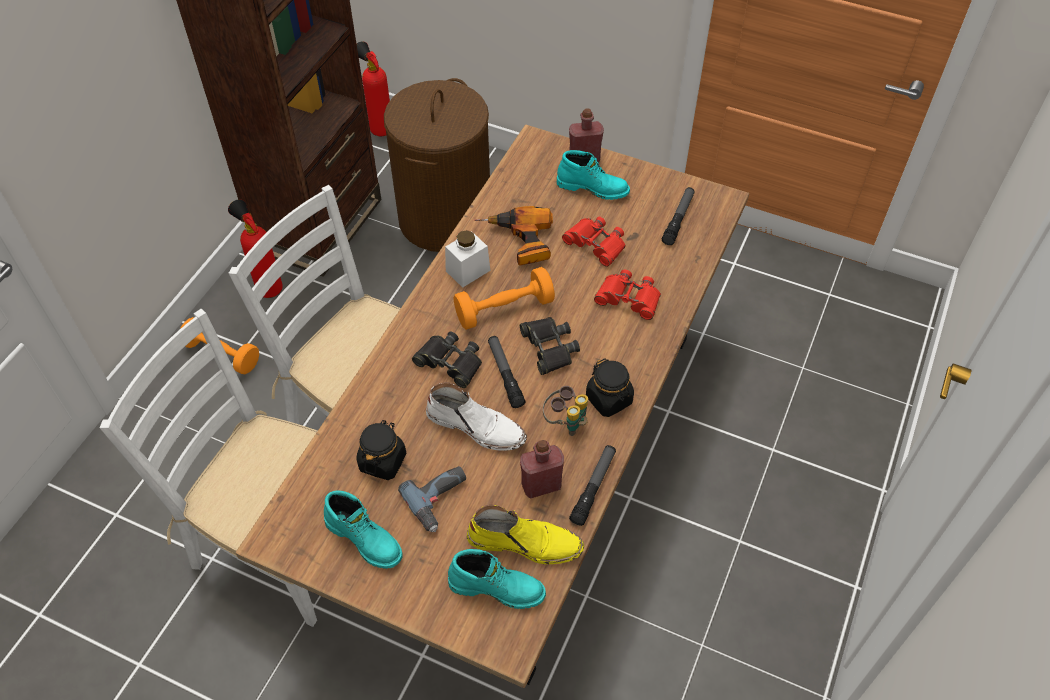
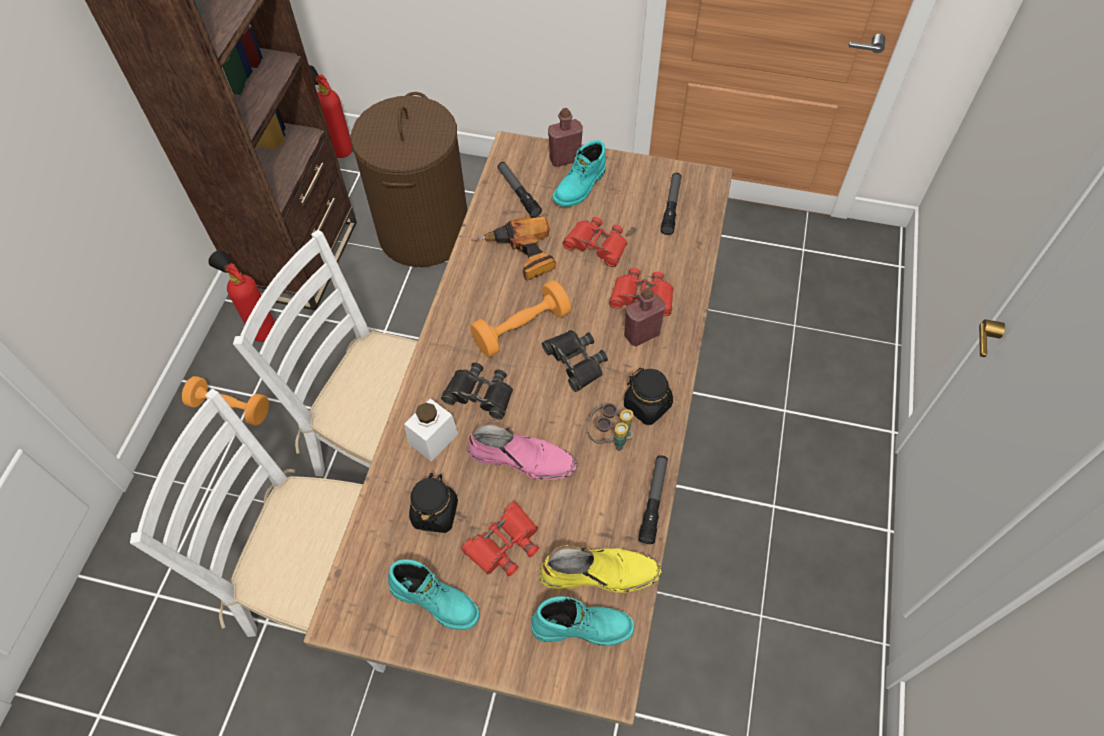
camera: 10 degrees left, 5 degrees up
(441, 500) = (504, 544): power drill -> red binoculars
(468, 270) = (475, 294): white jar -> white jar (433, 438)
(477, 426) = (522, 457): white boot -> pink boot
(505, 374) = (538, 397): flashlight -> flashlight (518, 192)
(541, 485) = (601, 508): red bottle -> red bottle (641, 334)
(593, 188) = (580, 187): turquoise boot -> turquoise boot turned 120 degrees clockwise

